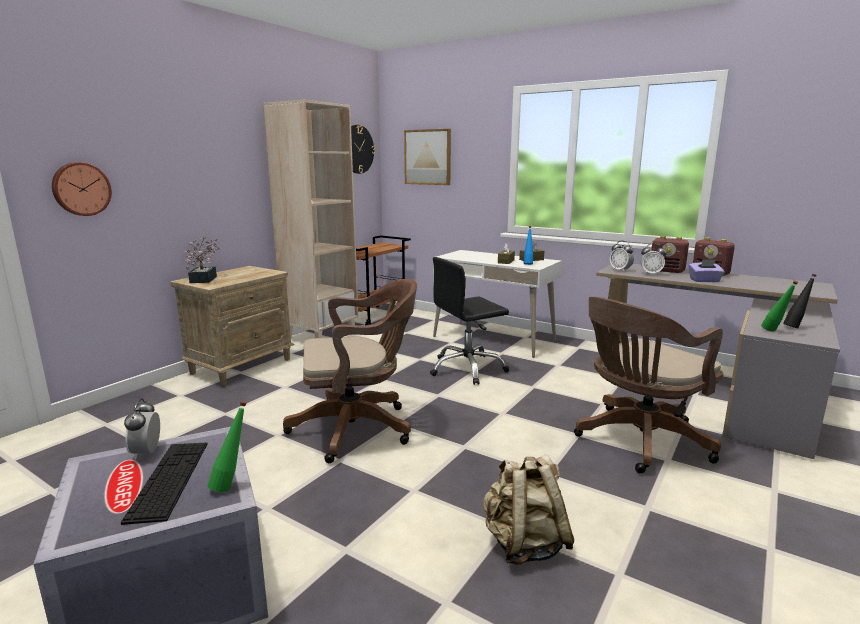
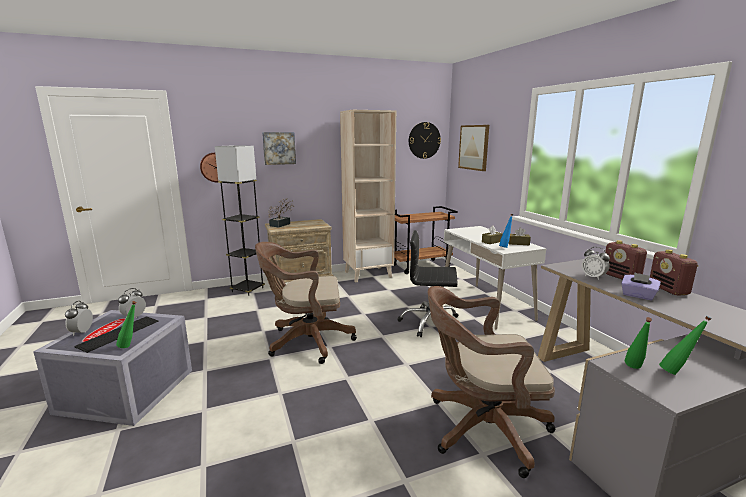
camera: 35 degrees right, 0 degrees up
(165, 394) = (247, 290): none -> grey floor lamp
(182, 156) = (279, 148): none -> picture
(358, 428) = (306, 342): brown office chair -> brown office chair turned 150 degrees clockwise
(524, 544) = (287, 458): beige backpack -> none
(620, 270) = (569, 267): alarm clock -> alarm clock (82, 332)
(795, 327) = (677, 372): black bottle -> green bottle

